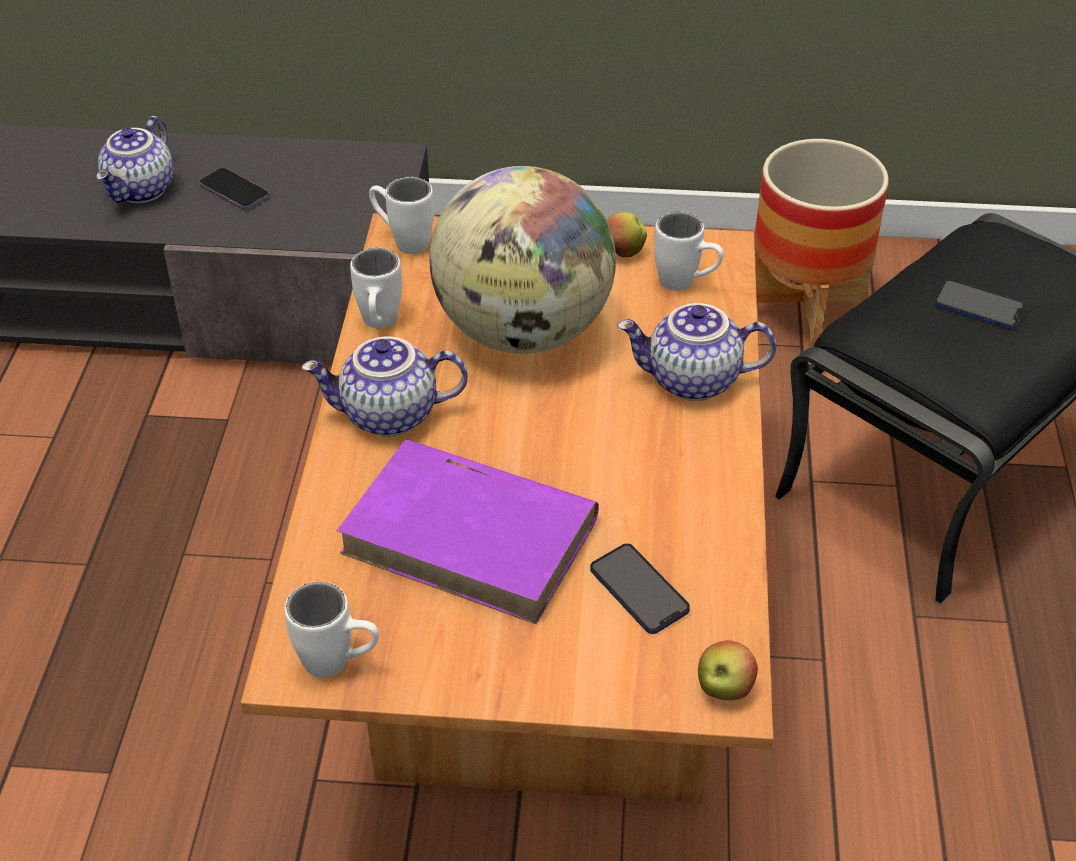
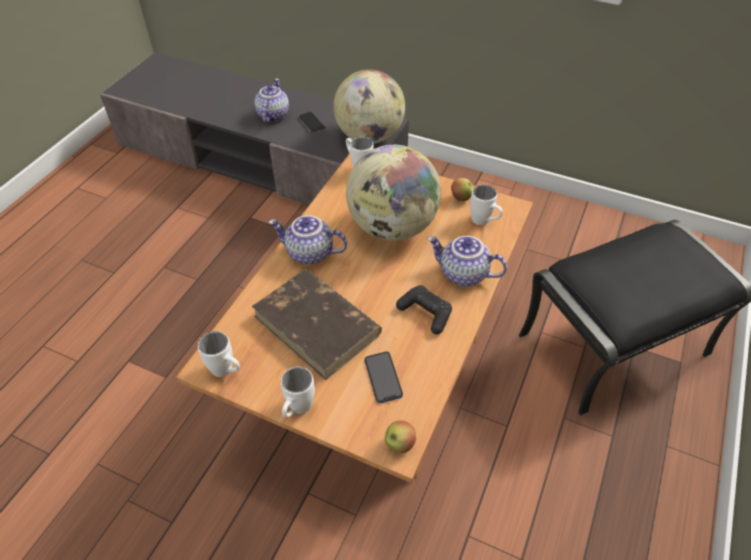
camera: 20 degrees right, 5 degrees up
(142, 190) = (272, 115): teapot -> teapot turned 150 degrees clockwise
(365, 191) = (370, 136): none -> globe
(379, 326) = (327, 207): white mug -> white mug (297, 410)
(472, 536) = (318, 326): purple book -> brown book
(659, 463) = (425, 313): none -> black game controller
(803, 313) = (574, 244): planter -> none
(978, 306) = (643, 271): phone -> none

